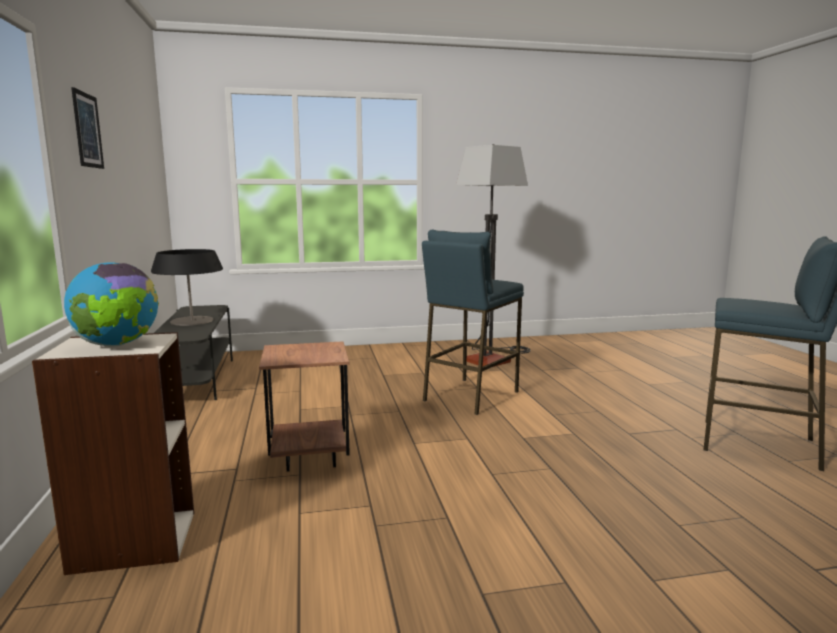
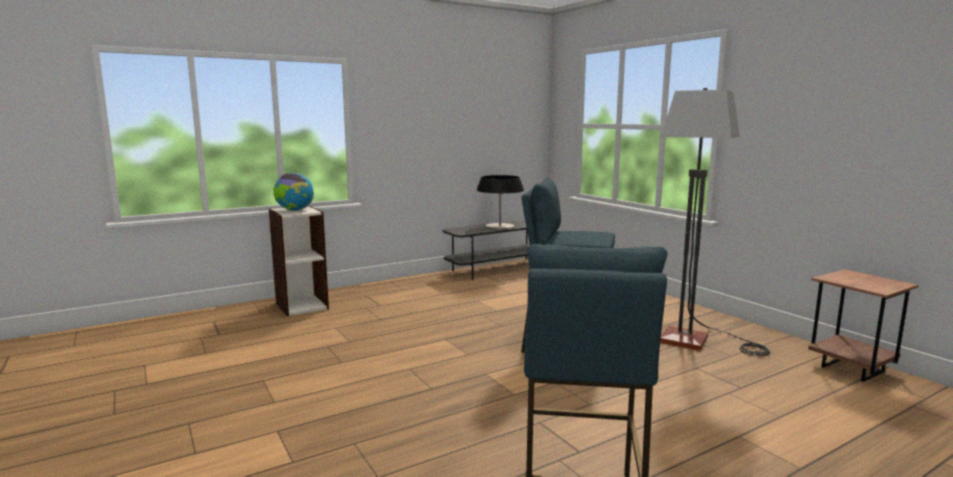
camera: 70 degrees right, 0 degrees up
(87, 130) = (402, 103): picture -> none
(309, 457) = (403, 317): brown side table -> brown side table (852, 369)

